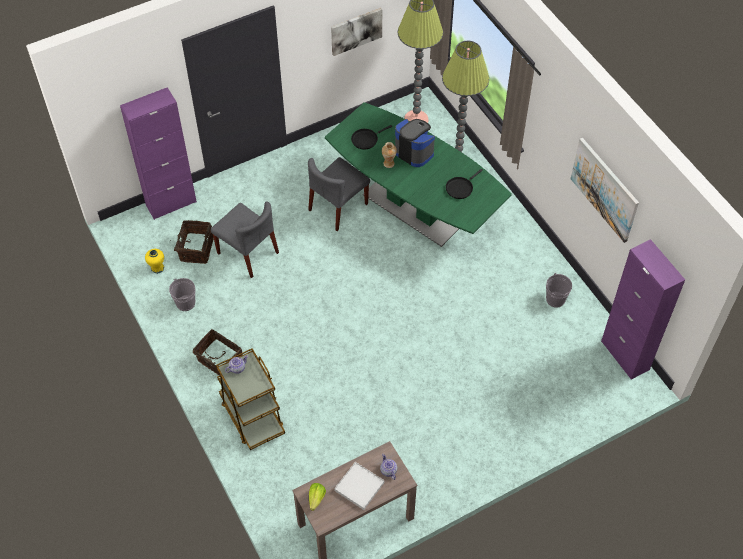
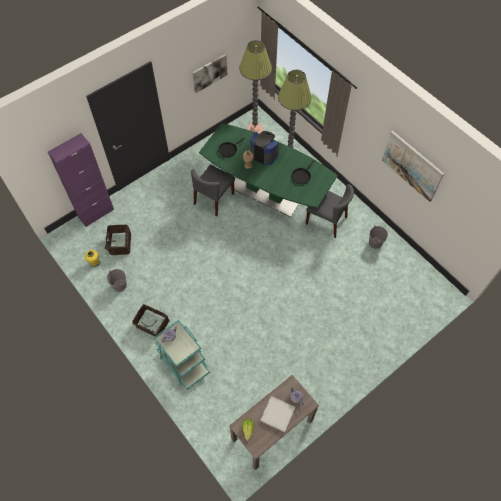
camera: 10 degrees left, 5 degrees up
(248, 253) = (157, 241): grey chair -> grey chair (326, 220)
(252, 416) = (183, 363): brown cart -> turquoise cart
(625, 355) = (430, 276): purple cabinet -> none

